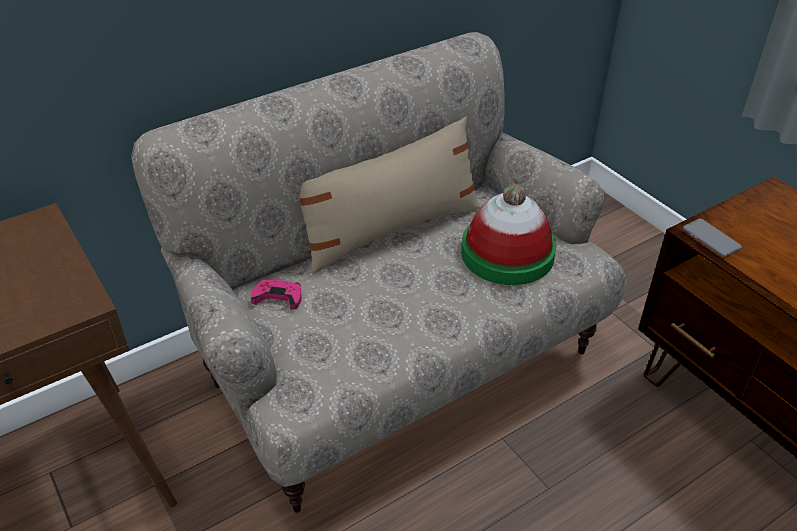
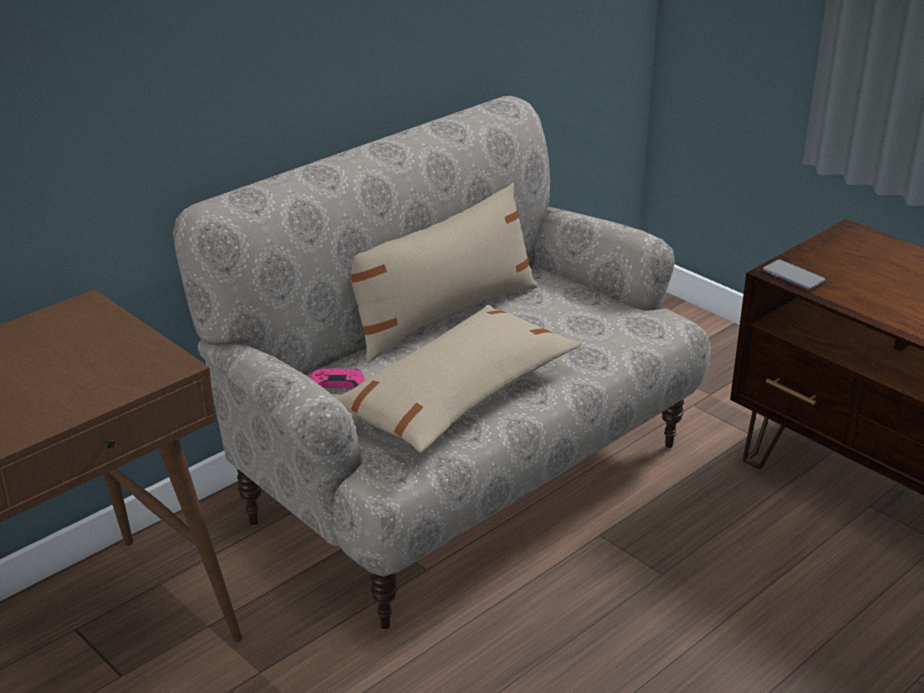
camera: 10 degrees left, 10 degrees down
(379, 322) = (457, 396): none -> beige pillow
(507, 253) = (579, 324): hat -> none

